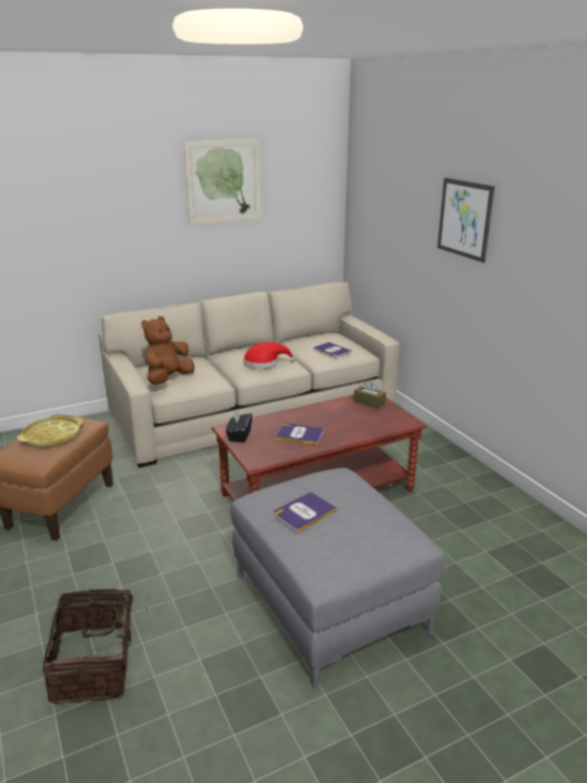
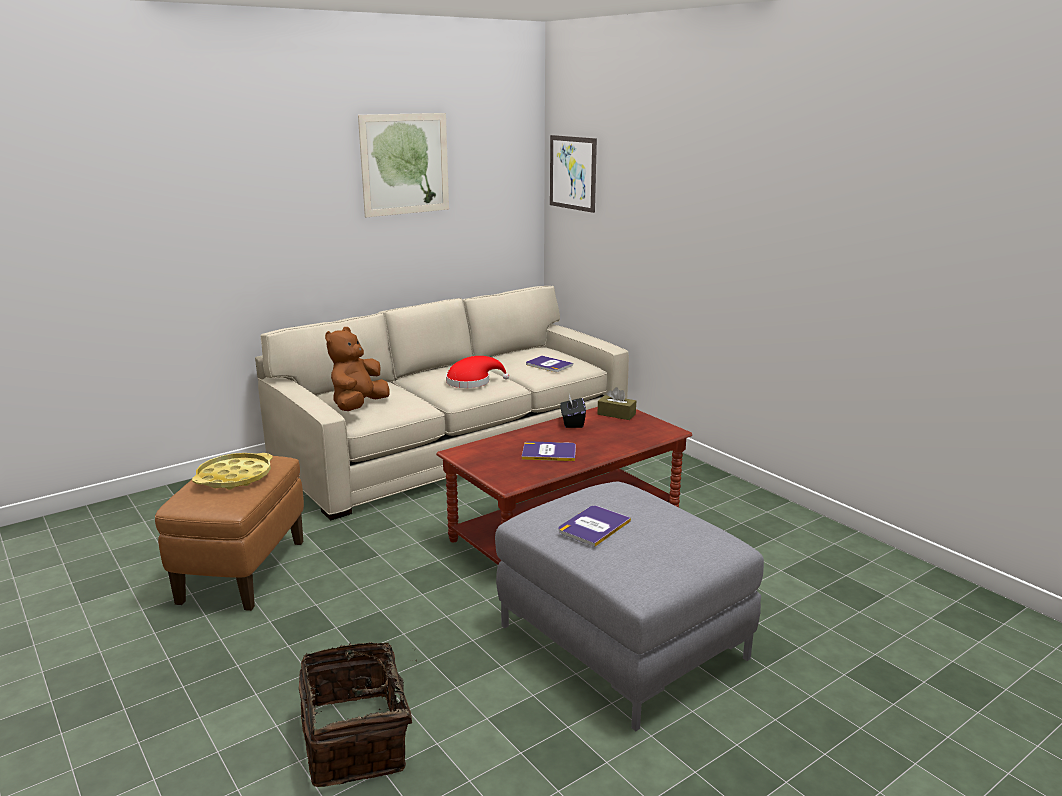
camera: 10 degrees left, 5 degrees down
(239, 435) = (476, 458): black tissue box -> black tissue box (572, 422)
(464, 219) = (707, 195): picture -> picture (572, 173)

